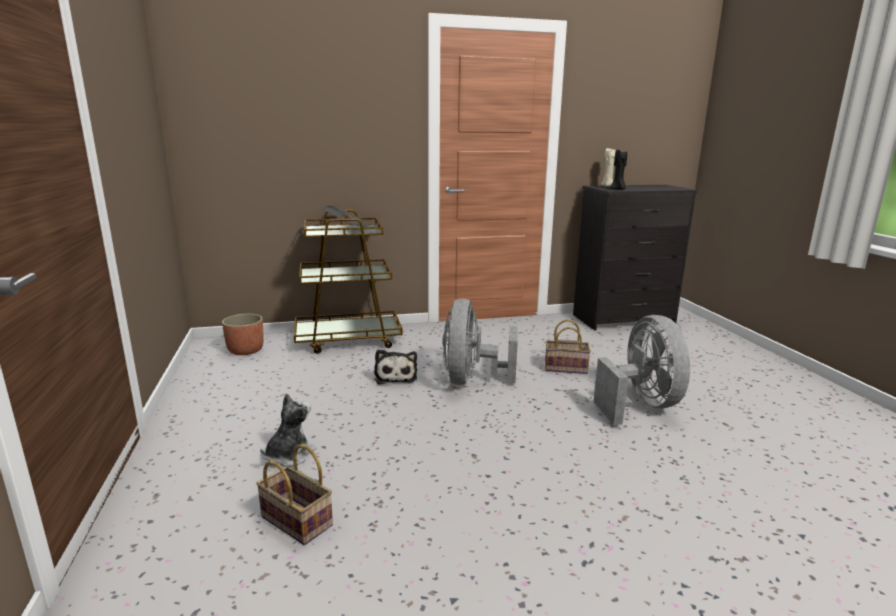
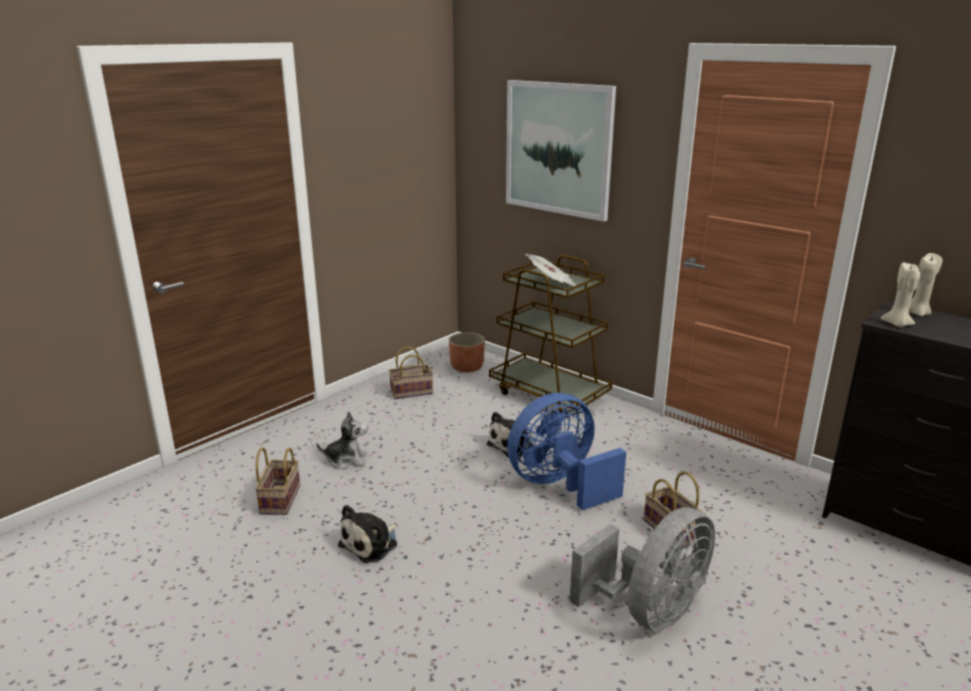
camera: 55 degrees right, 5 degrees up
(233, 384) = (412, 391): none -> basket
(307, 110) = (558, 149): none -> picture
(449, 487) = (371, 544): none -> plush toy
(471, 380) = (560, 485): grey fan -> blue fan
(617, 189) = (897, 324): black candle -> beige candle

